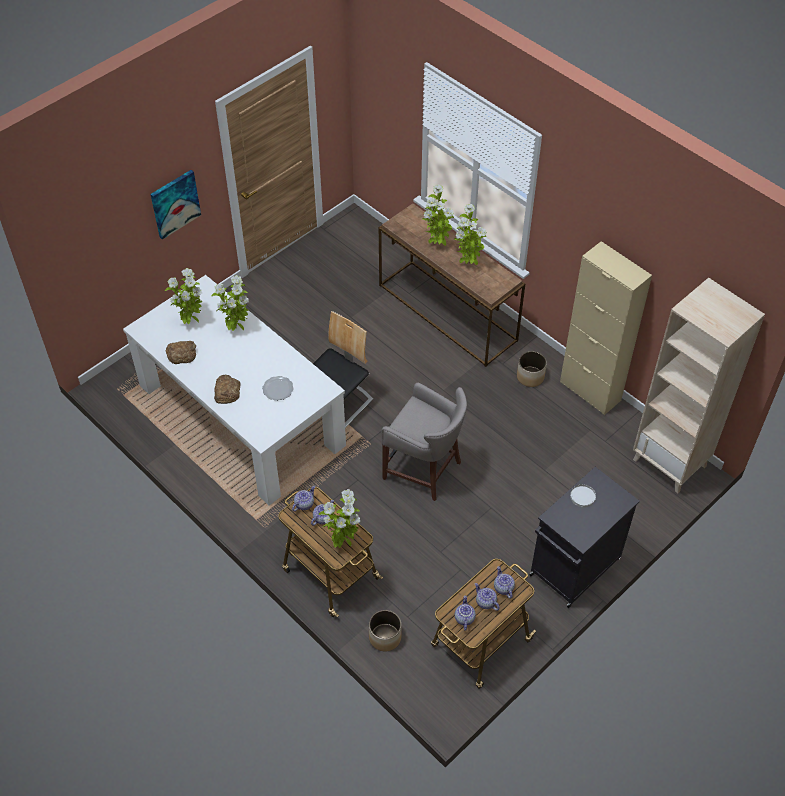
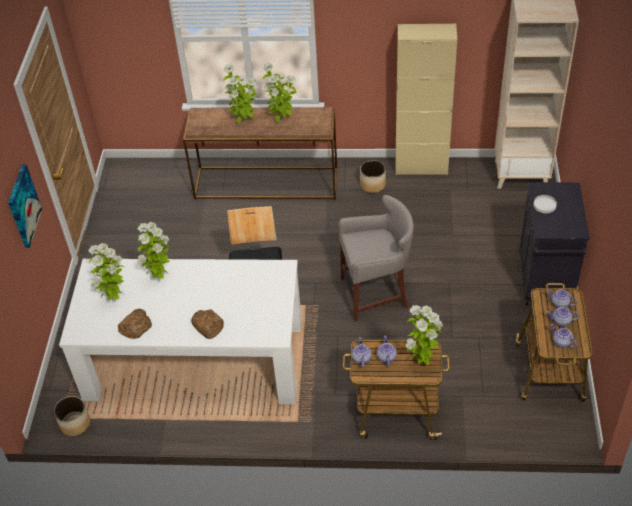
camera: 40 degrees left, 5 degrees down
(277, 389) = (246, 295): plate -> none
(385, 637) = (485, 422): planter -> planter (74, 423)

